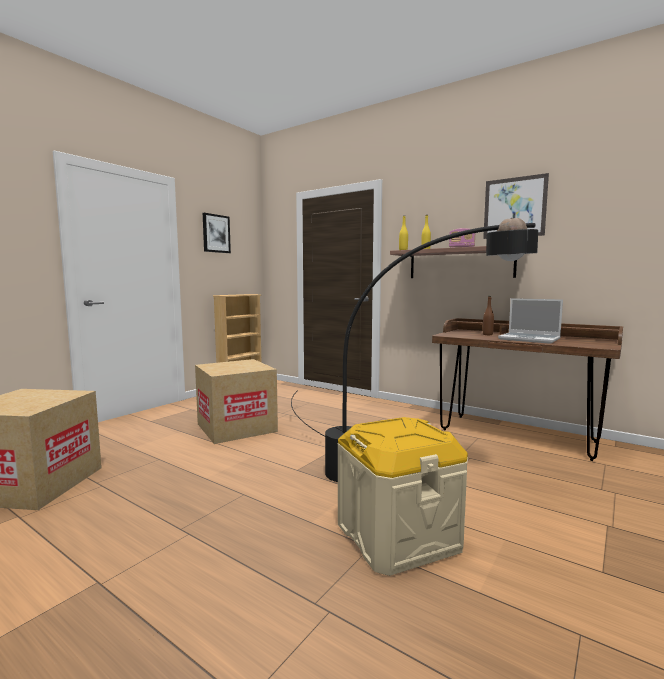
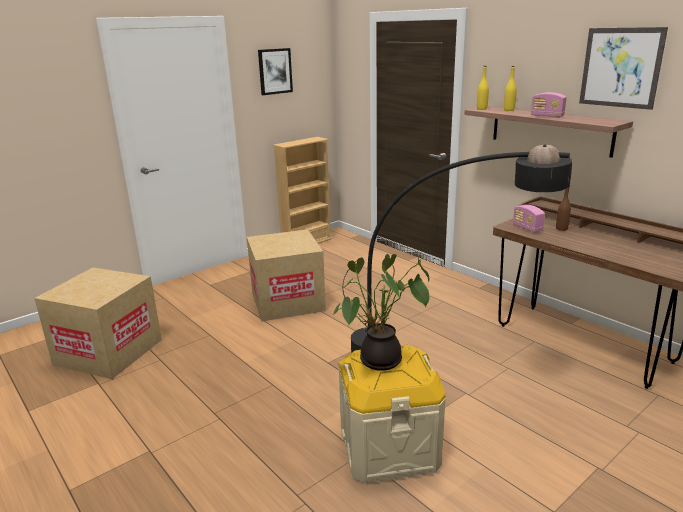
camera: 15 degrees right, 15 degrees up
(388, 430) = (380, 362): none -> potted plant
(460, 335) = (527, 228): none -> radio
(530, 339) = (602, 246): laptop -> none

